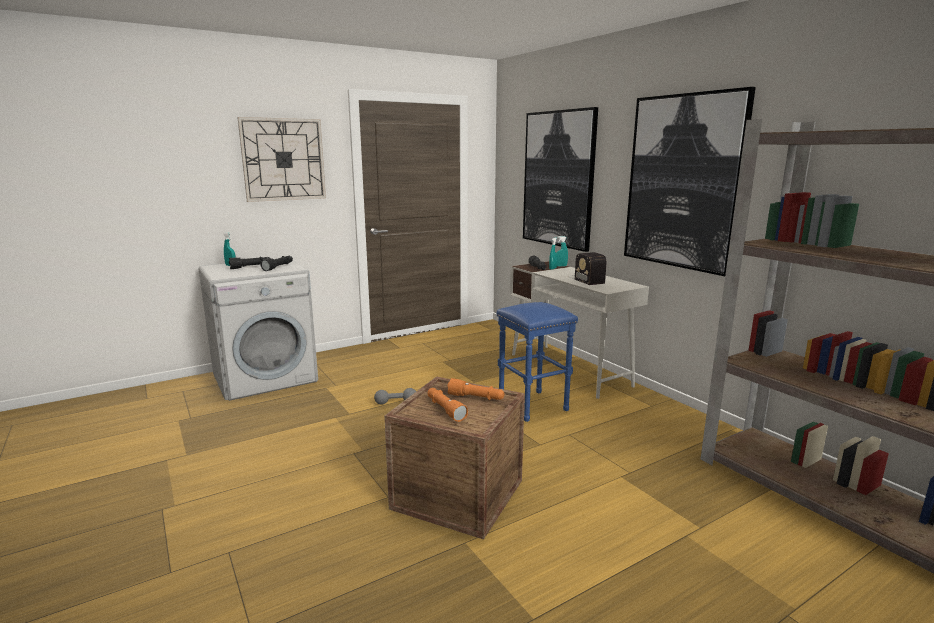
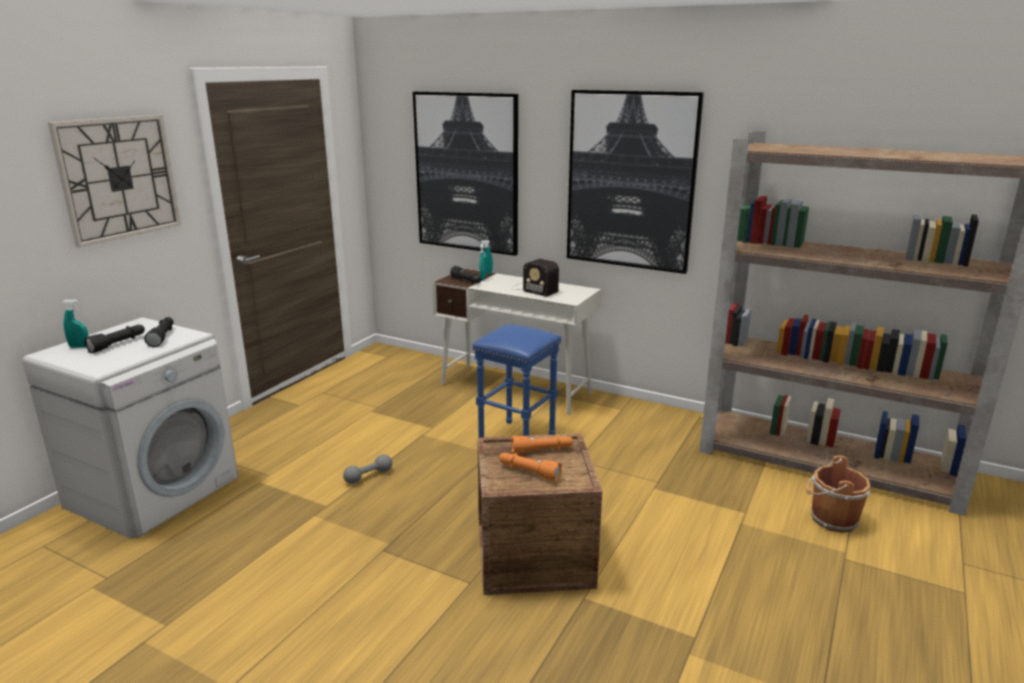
camera: 30 degrees left, 5 degrees up
(807, 569) = (831, 519): none -> brown bucket

